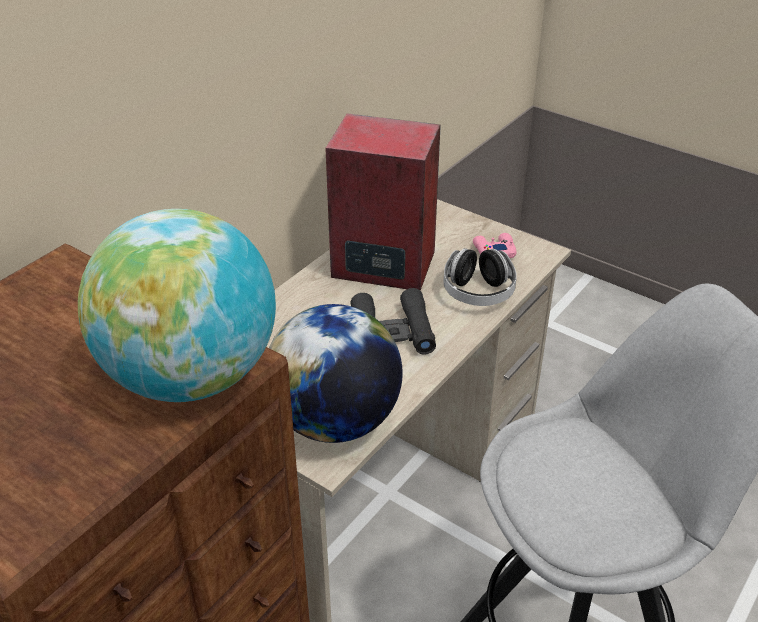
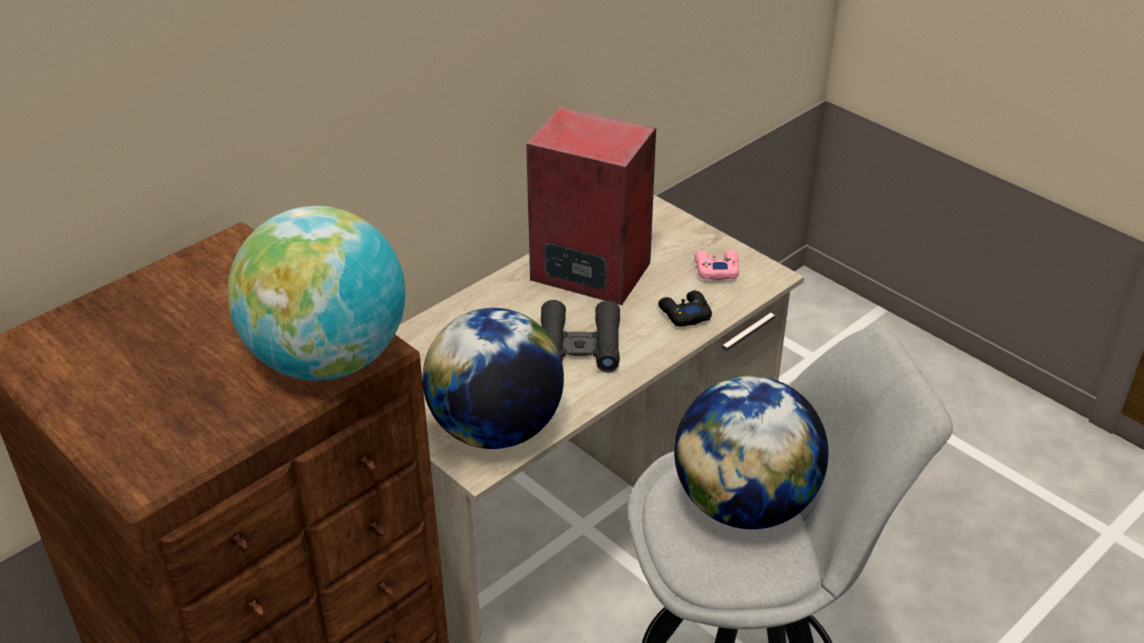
camera: 10 degrees right, 0 degrees up
(478, 293) = (684, 313): headphones -> black game controller
(592, 466) = (744, 504): none -> globe

